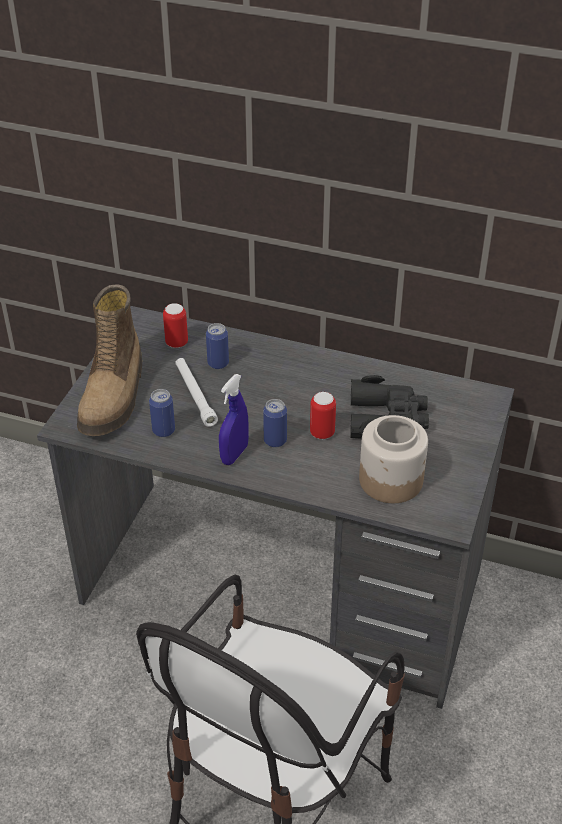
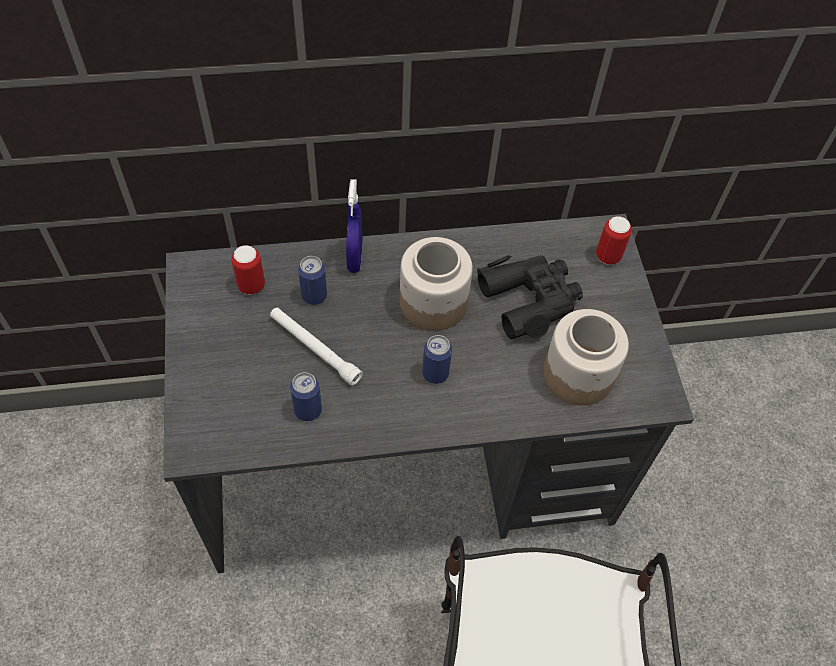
camera: 30 degrees left, 15 degrees up
(114, 396) = (223, 386): boot -> none
(234, 454) = (403, 409): blue spray bottle -> blue spray bottle (354, 258)
(305, 396) = (432, 303): none -> jar
(322, 433) = (477, 343): can -> can (608, 256)

